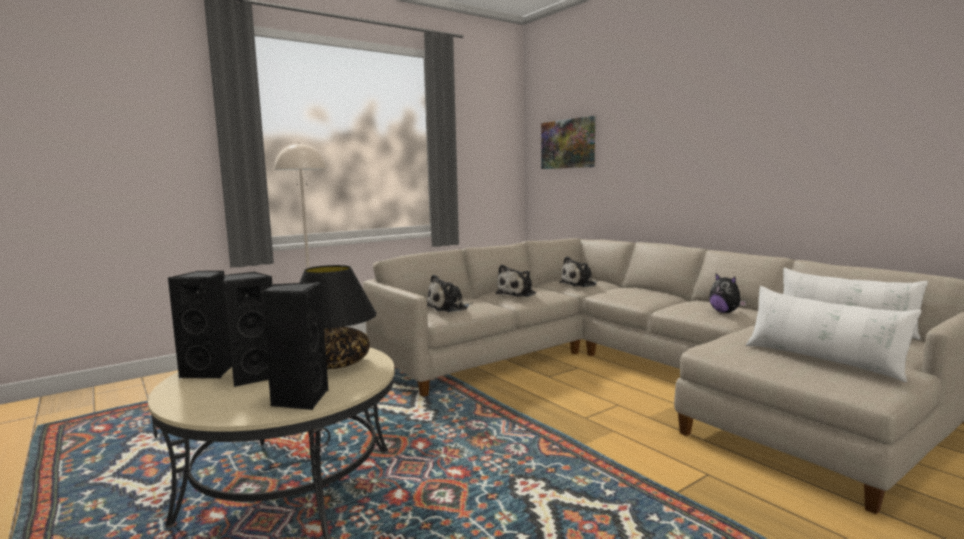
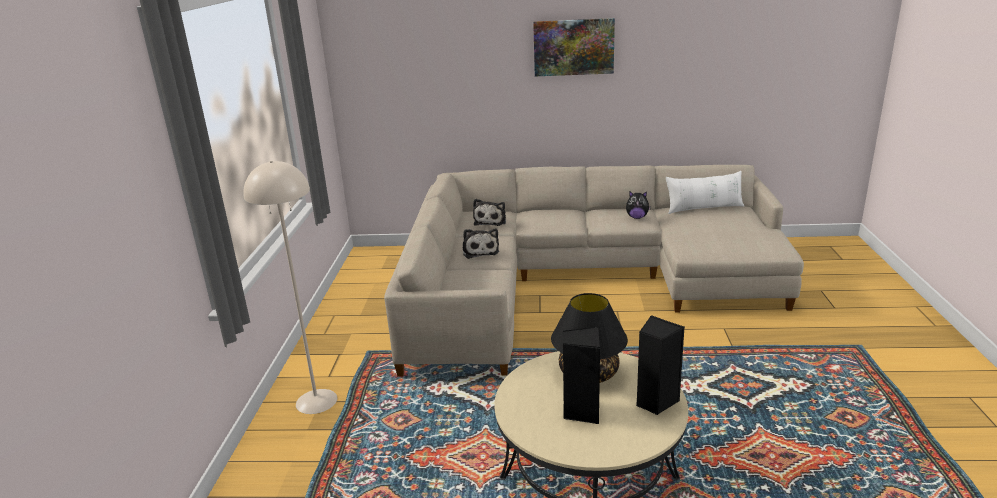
camera: 50 degrees left, 15 degrees up
(210, 372) = (544, 430): black speaker -> none
(449, 307) = (477, 289): plush toy -> none
(568, 144) = (401, 72): picture -> picture (573, 47)
(821, 360) = (740, 239): white pillow -> none

